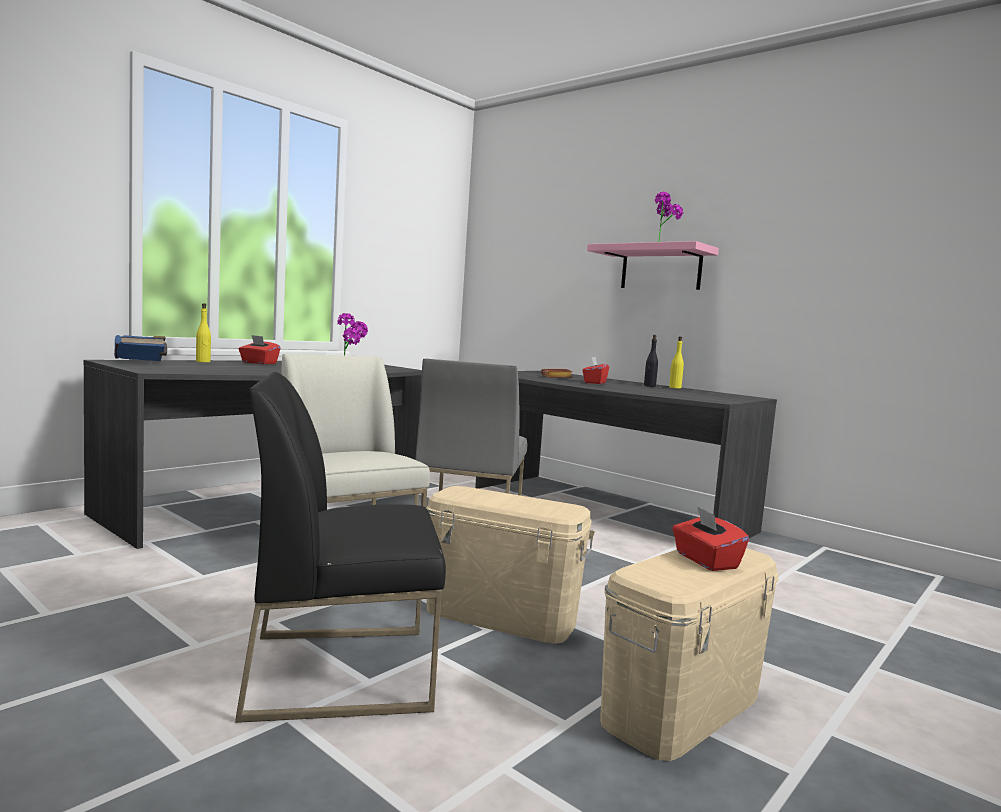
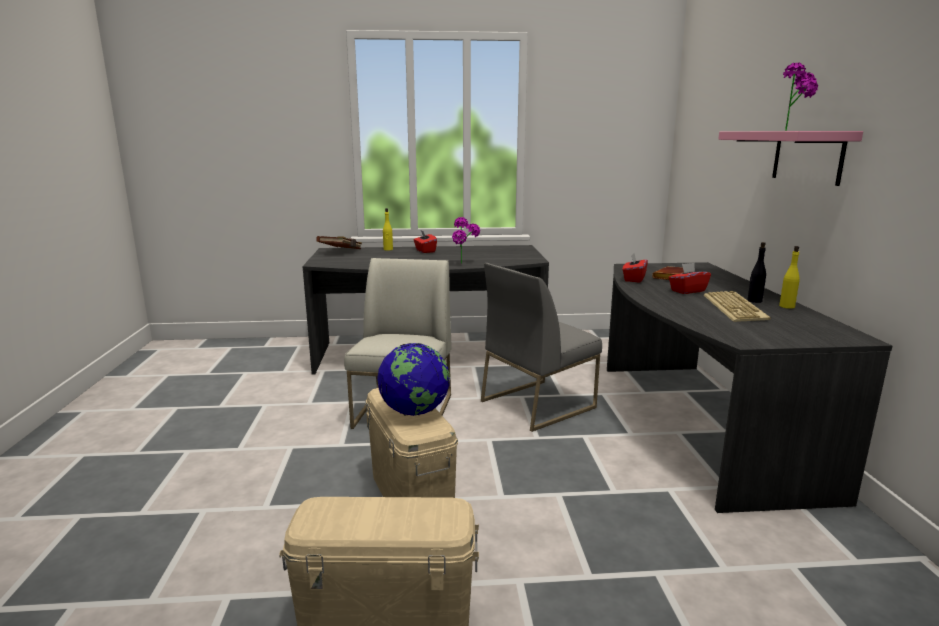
camera: 45 degrees right, 10 degrees up
(141, 362) = (341, 252): blue book -> brown book
(341, 670) = (266, 493): black chair -> none
(522, 501) = (415, 411): none -> globe
(654, 389) = (736, 308): none -> keyboard
(705, 561) = (394, 517): red tissue box -> red tissue box (633, 279)

